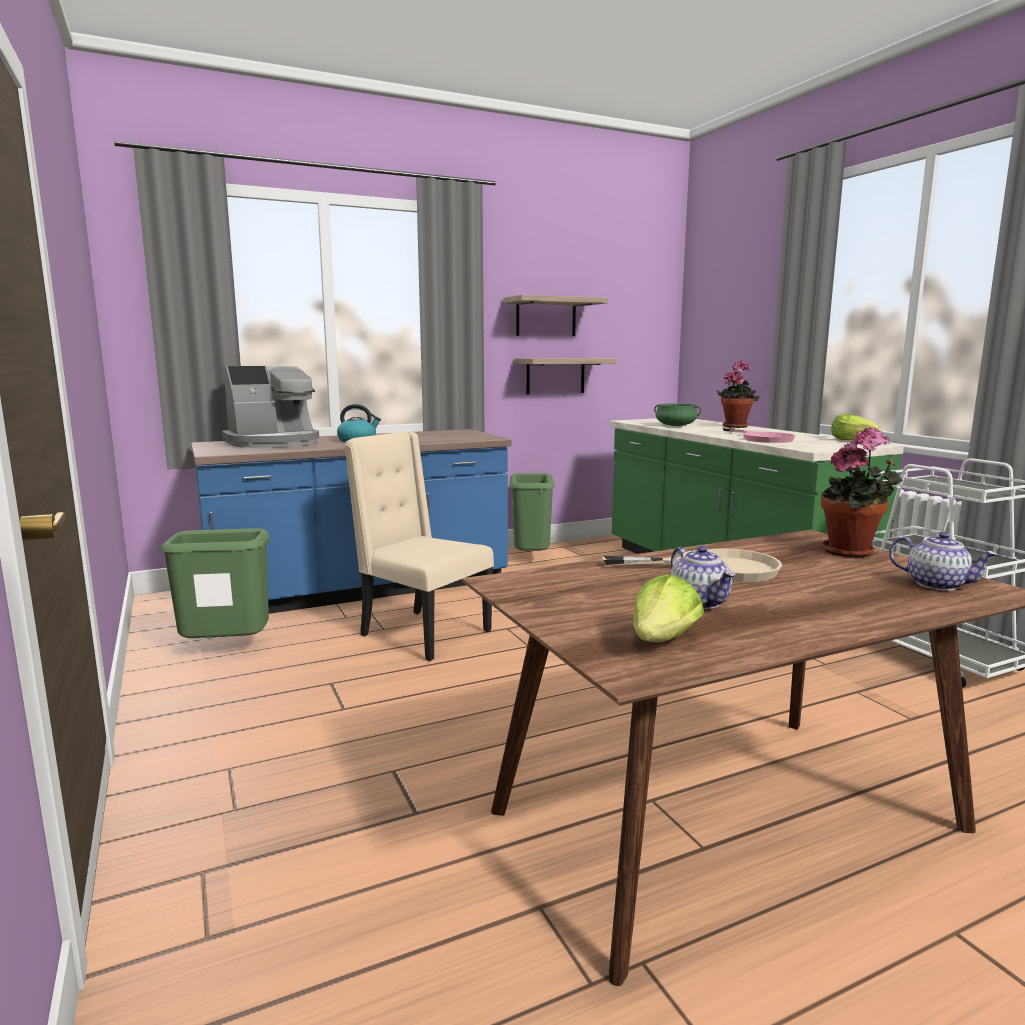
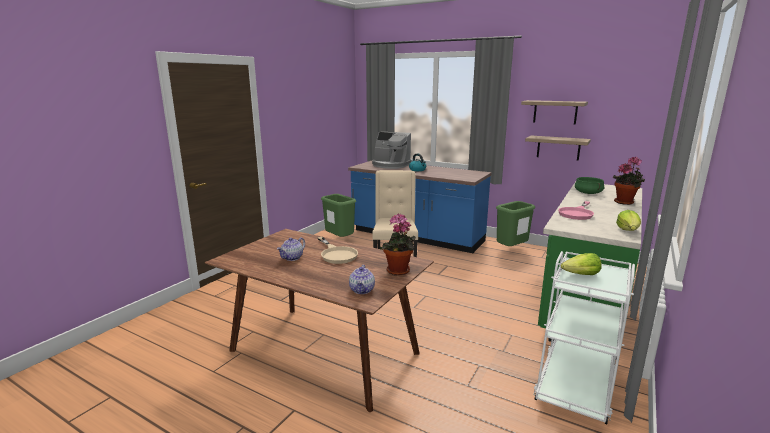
camera: 55 degrees right, 5 degrees up
(663, 641) = (249, 259): lettuce -> lettuce (581, 275)

